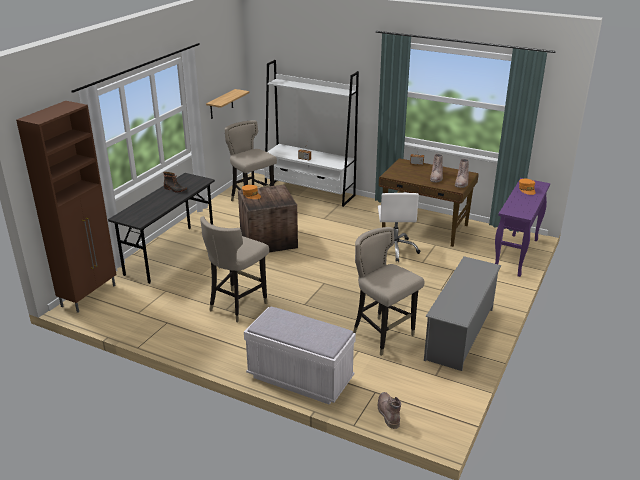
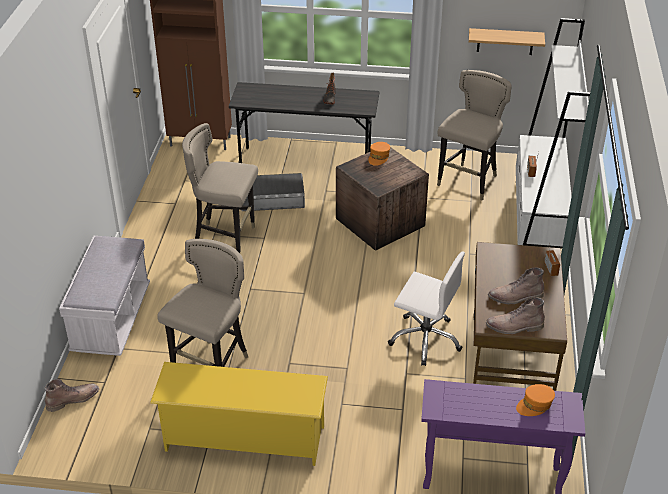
camera: 70 degrees right, 10 degrees up
(202, 276) = (272, 198): none -> grey storage box
(395, 249) = (425, 339): white office chair -> white office chair turned 135 degrees counterclockwise
(460, 333) = (244, 439): grey shoe rack -> yellow shoe rack

